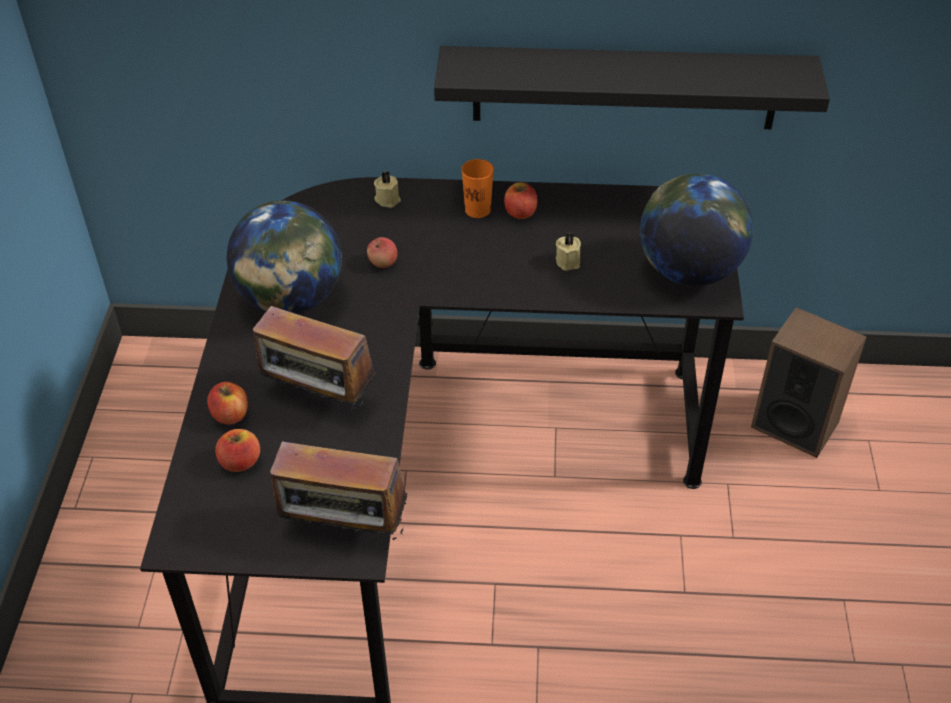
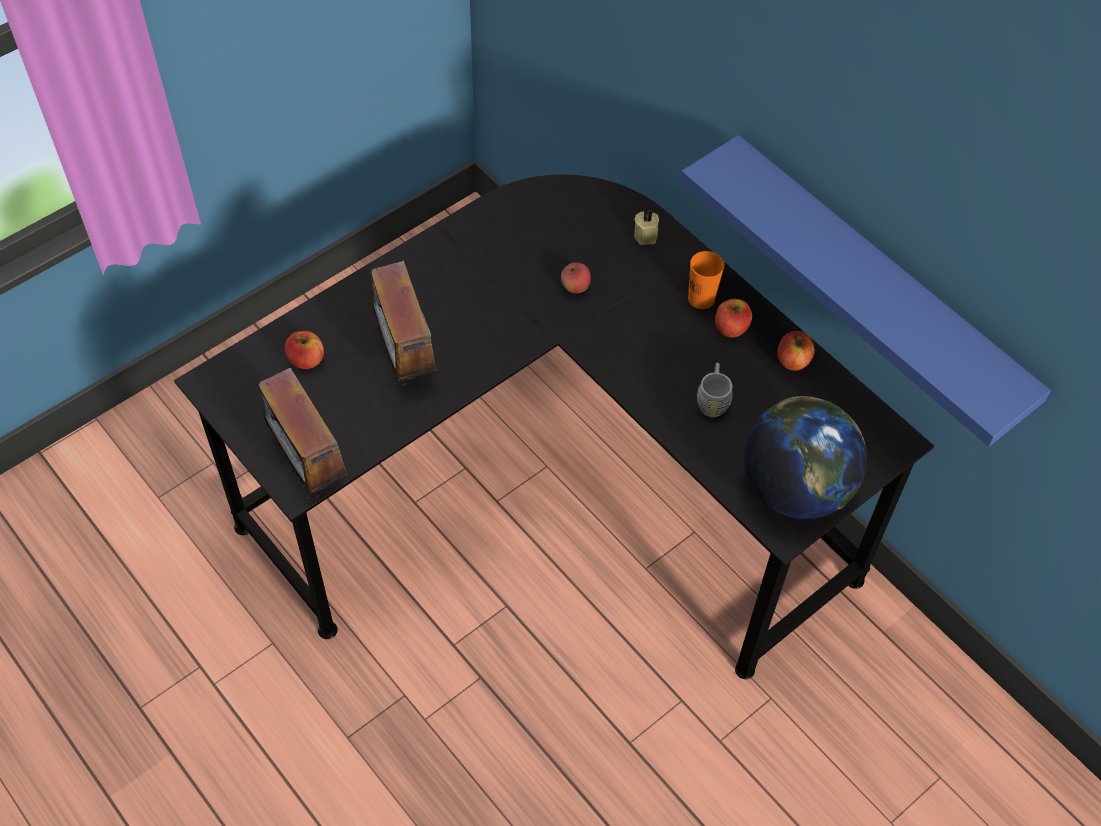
camera: 45 degrees right, 10 degrees up
(230, 415) = (339, 320): apple -> apple (793, 360)
(291, 300) = (478, 264): globe -> none
(569, 261) = (713, 400): beige candle -> grey mug
(624, 87) = (875, 285): black shelf -> blue shelf
(794, 424) = (893, 705): speaker -> none

